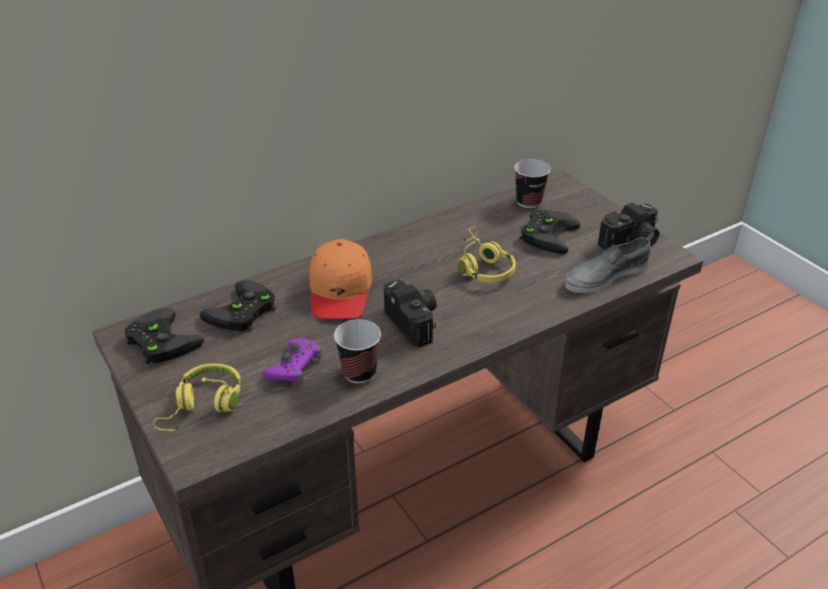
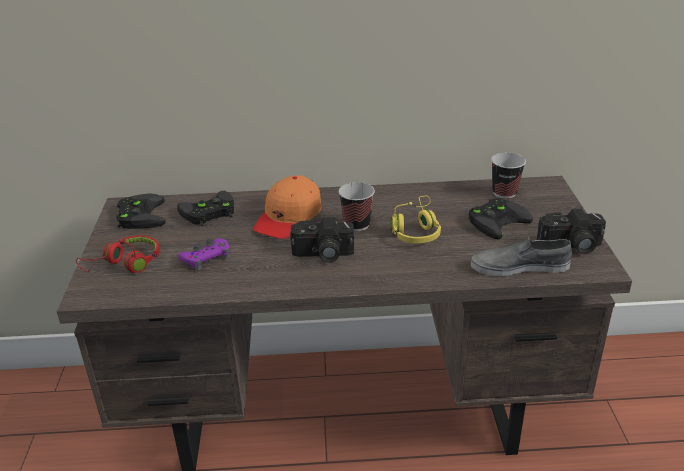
camera: 30 degrees right, 5 degrees down
(204, 406) = (125, 264): yellow headphones -> red headphones
(359, 372) = (247, 276): cup -> cup (357, 225)
(415, 322) = (322, 254): camera -> camera turned 90 degrees clockwise

